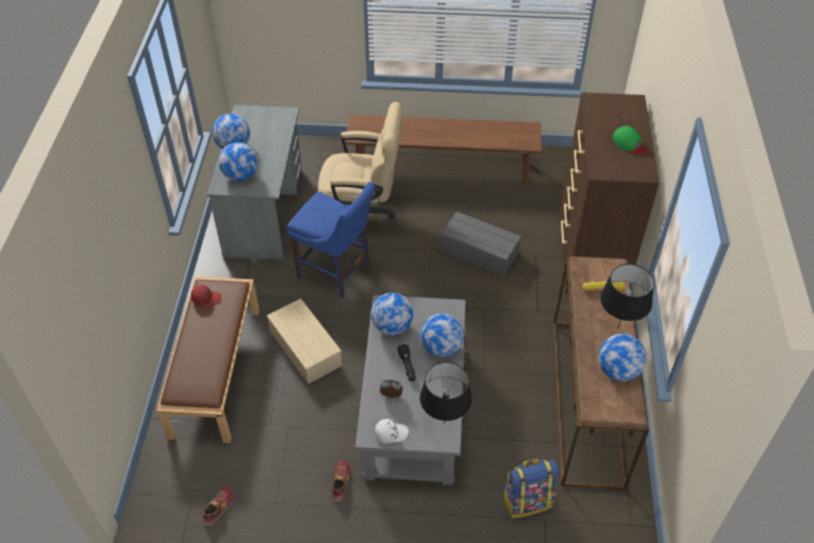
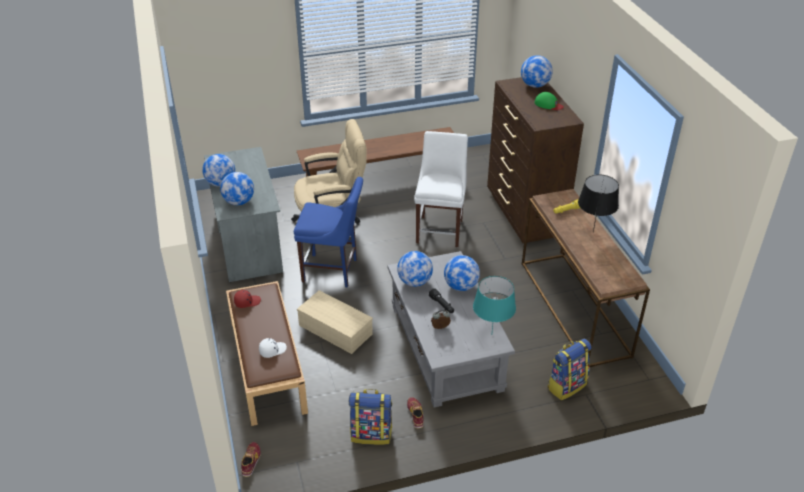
camera: 20 degrees left, 10 degrees down
(219, 507) = (323, 462): shoe -> shoe (251, 461)
(283, 490) = (371, 433): none -> backpack
(391, 433) = (454, 352): white cap -> white cap (272, 350)
(444, 423) = (492, 334): black table lamp -> turquoise table lamp
(480, 251) = (440, 229): grey storage box -> white chair
(618, 371) = (608, 257): globe -> globe (535, 85)

